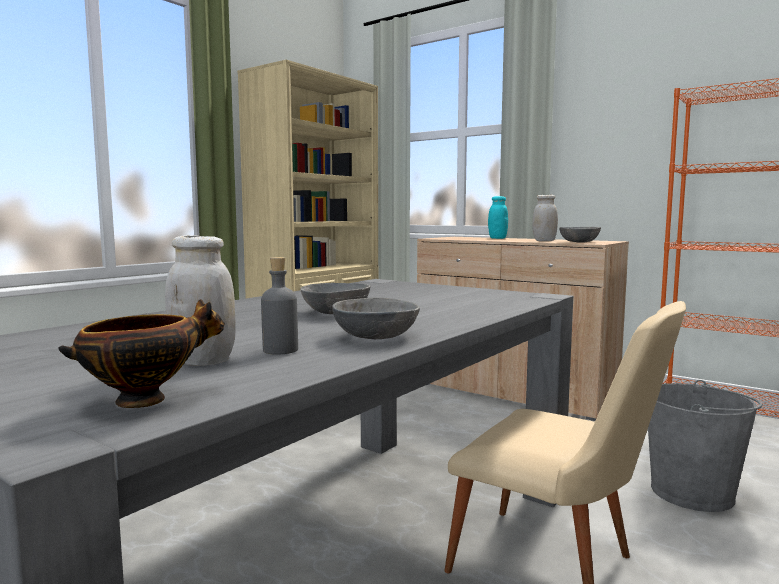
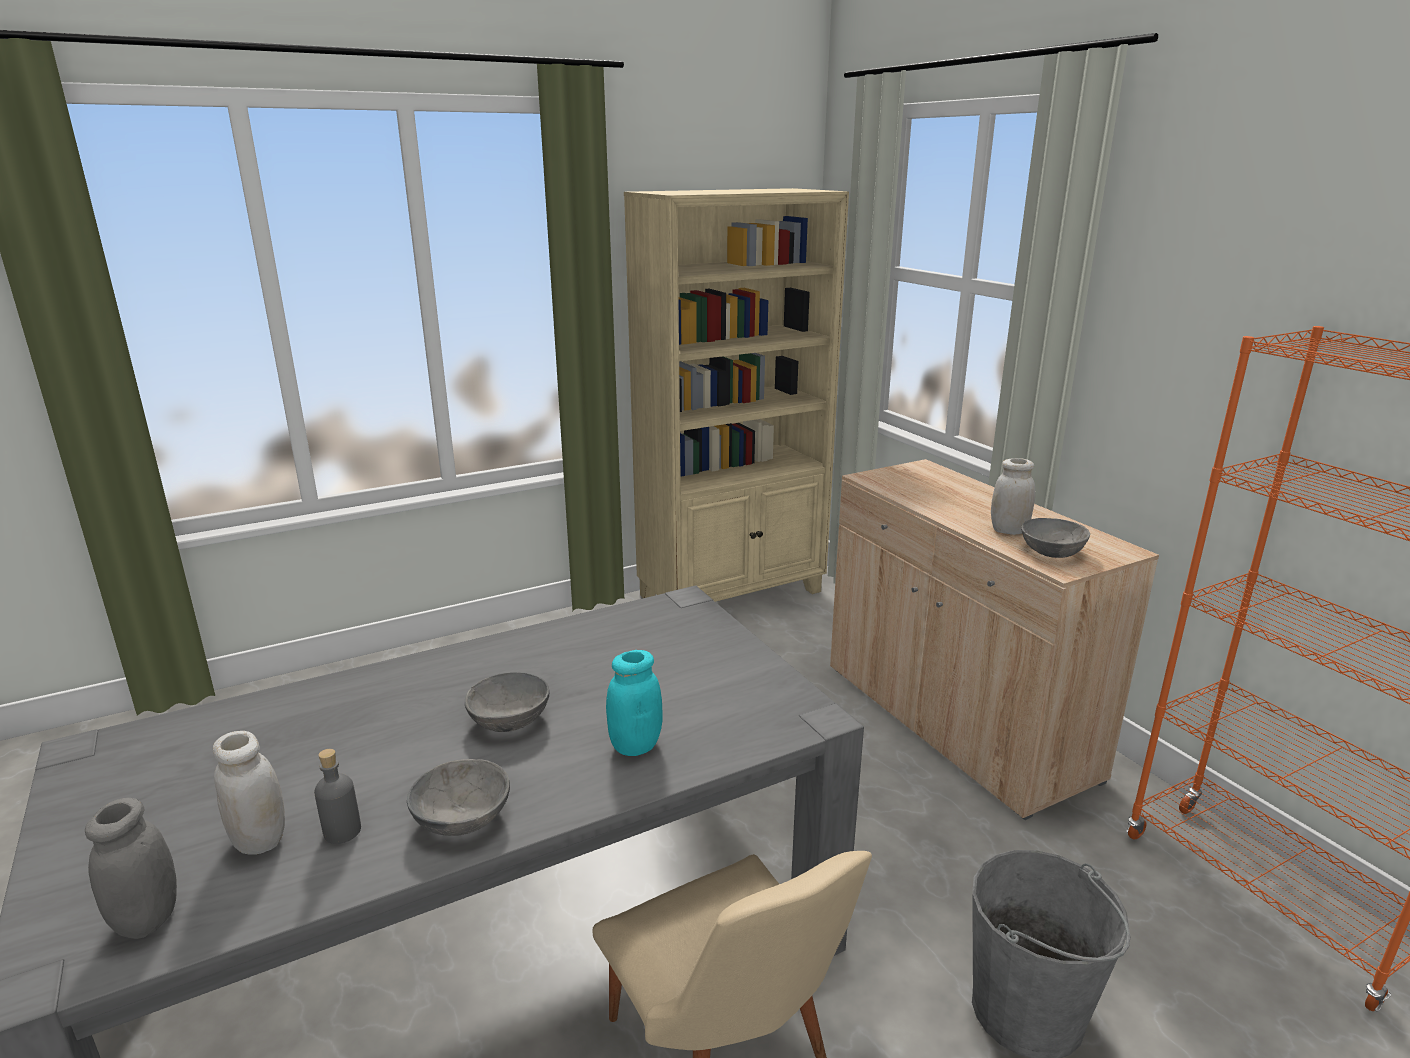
camera: 25 degrees right, 15 degrees up
(146, 399) = (148, 919): bowl -> grey jar
(497, 238) = (966, 492): turquoise jar -> turquoise jar (635, 746)

